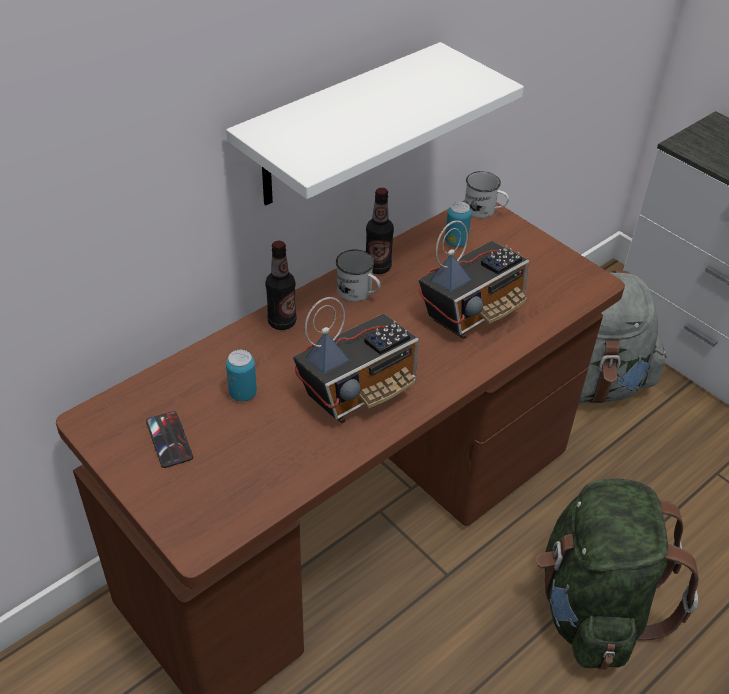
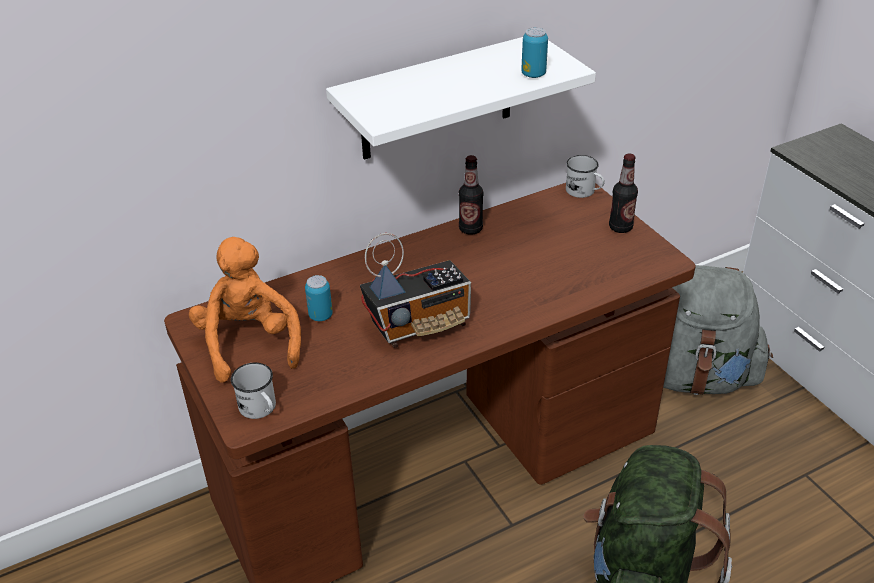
camera: 15 degrees right, 5 degrees down
(169, 439) = (249, 343): phone -> orange plush toy
(282, 322) = (372, 264): bottle -> bottle (620, 227)
(359, 293) = (446, 248): white mug -> white mug (260, 409)
(456, 242) = (548, 215): can -> can (533, 74)
(473, 312) = (543, 273): radio -> none

